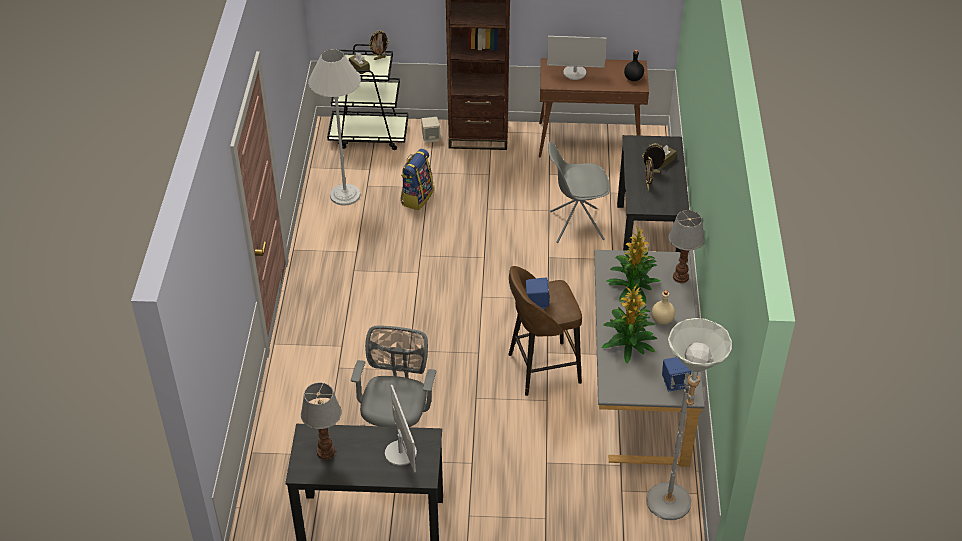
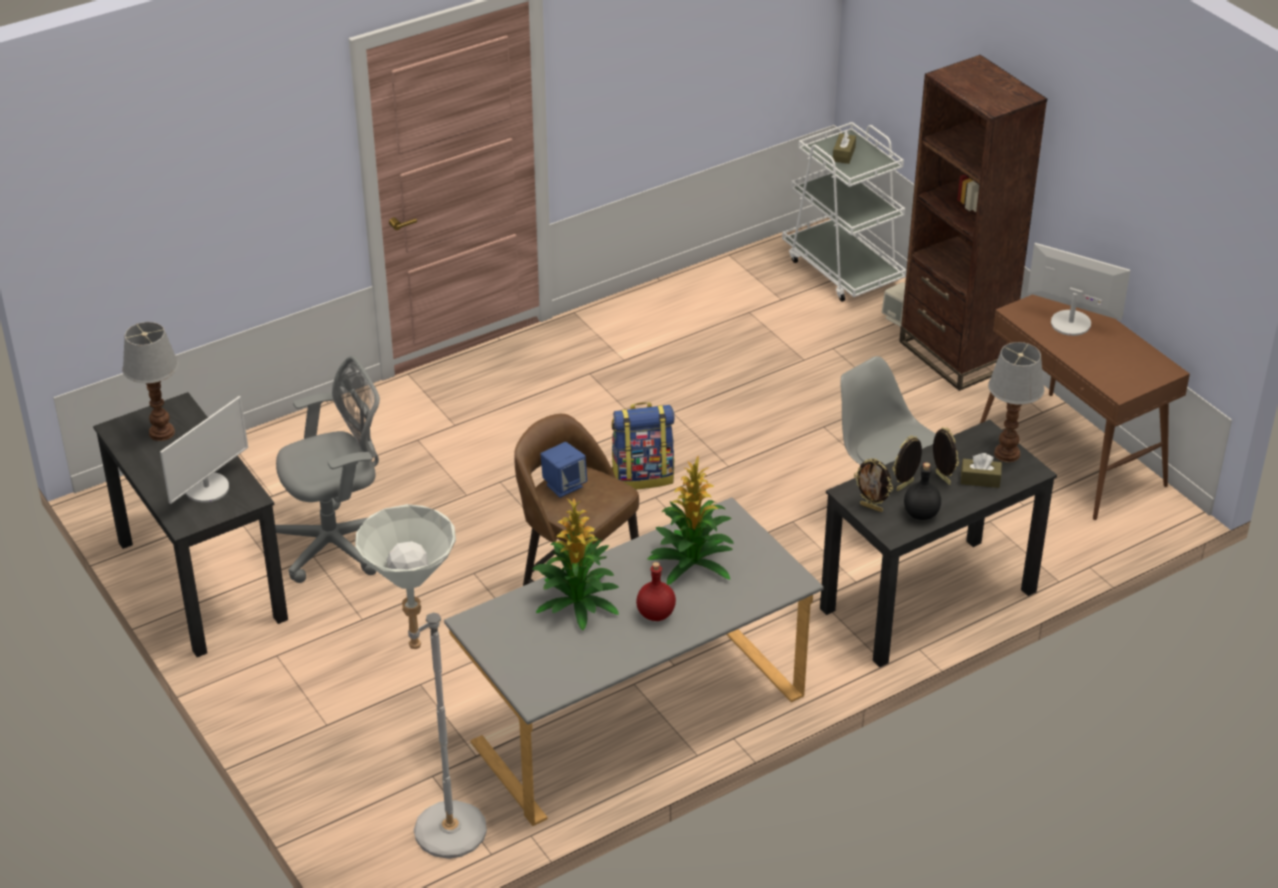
camera: 55 degrees right, 5 degrees down
(345, 195) = (712, 303): white floor lamp -> none
(369, 135) = (842, 269): black cart -> white cart
(379, 58) = (883, 159): picture frame -> picture frame (871, 507)
(416, 197) = (774, 360): backpack -> backpack (643, 476)
(574, 73) = (1070, 323): monitor -> monitor turned 150 degrees clockwise
(633, 78) = (1130, 378): black bottle -> black bottle (921, 514)
(661, 320) = (655, 613): beige bottle -> red bottle
(674, 383) = (544, 674): blue speaker -> none
(680, 277) = (760, 597): table lamp -> table lamp (1006, 453)

